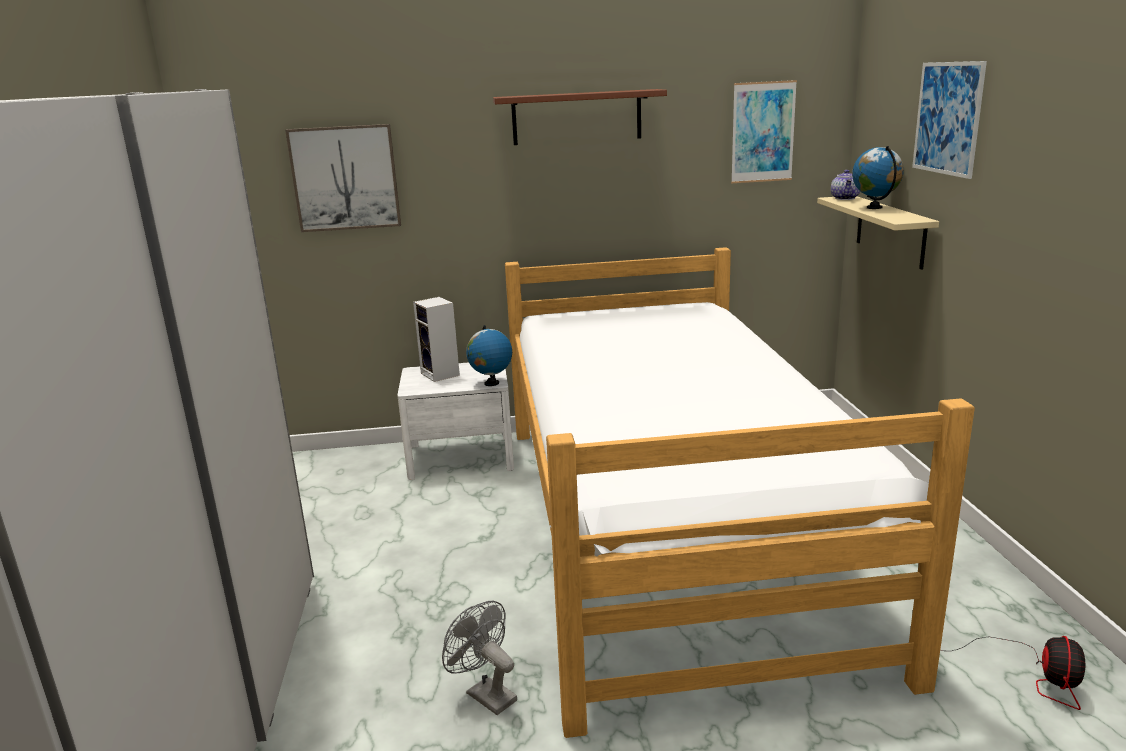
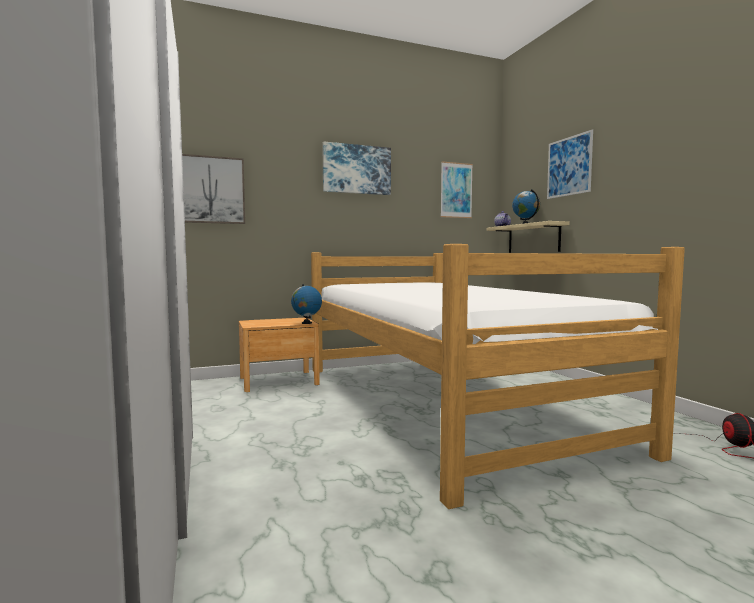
camera: 15 degrees left, 15 degrees down
(441, 374) = (268, 321): speaker -> none
(461, 457) = (278, 381): white nightstand -> brown nightstand
(485, 694) = (367, 491): grey fan -> none
(576, 117) = (356, 169): brown shelf -> picture

